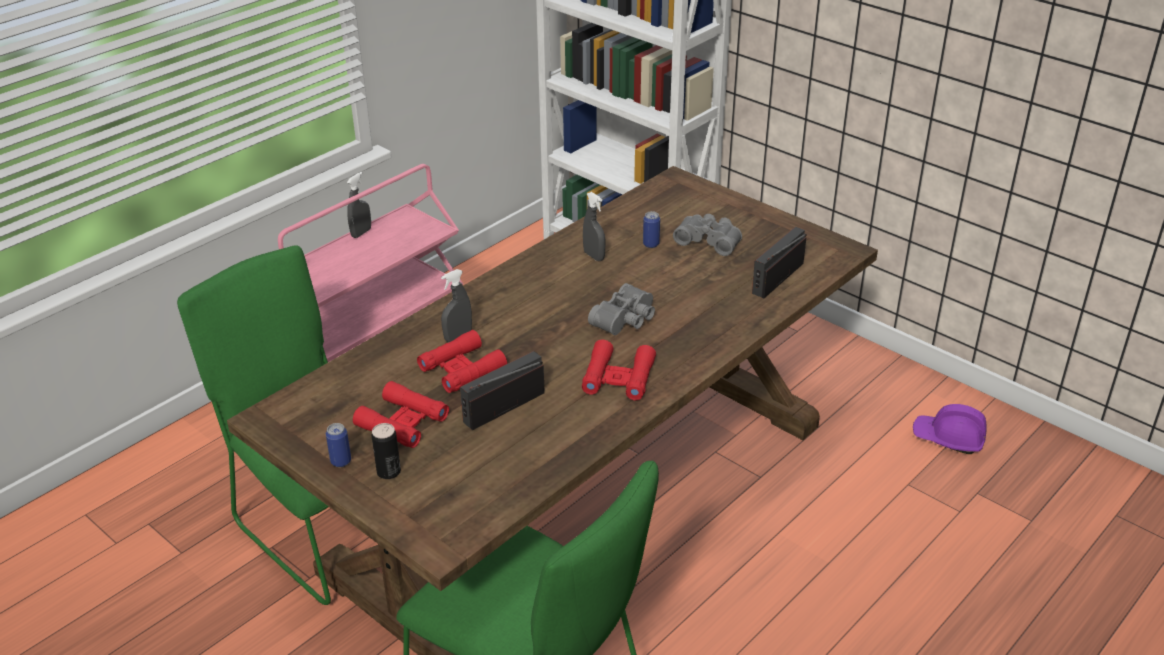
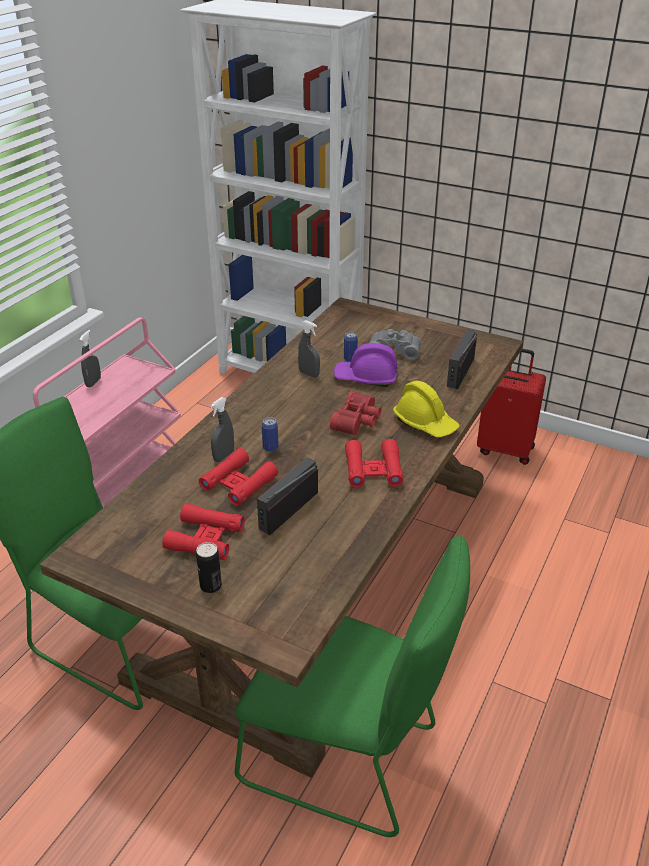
camera: 15 degrees left, 0 degrees up
(341, 461) = (163, 584): can -> can (270, 447)
(626, 320) = (358, 421): grey binoculars -> red binoculars
(704, 333) = (425, 423): none -> yellow hard hat
(868, 386) = (506, 449): none -> red suitcase
(948, 439) = (578, 479): purple hard hat -> purple hard hat (366, 378)

